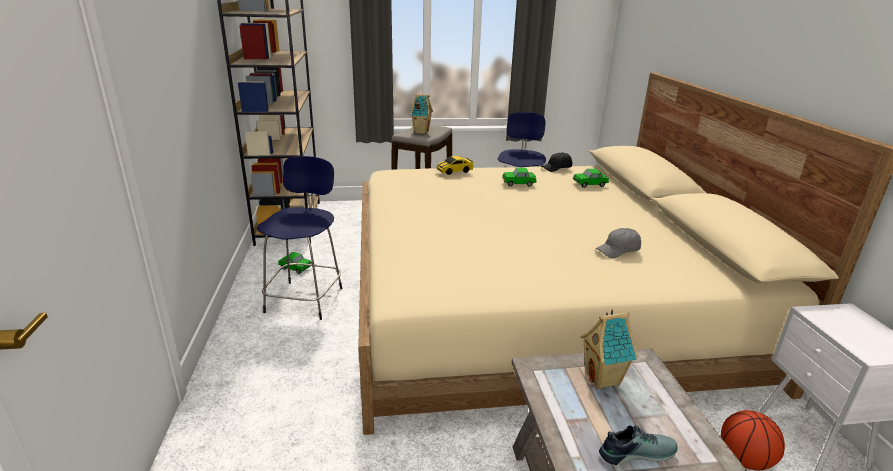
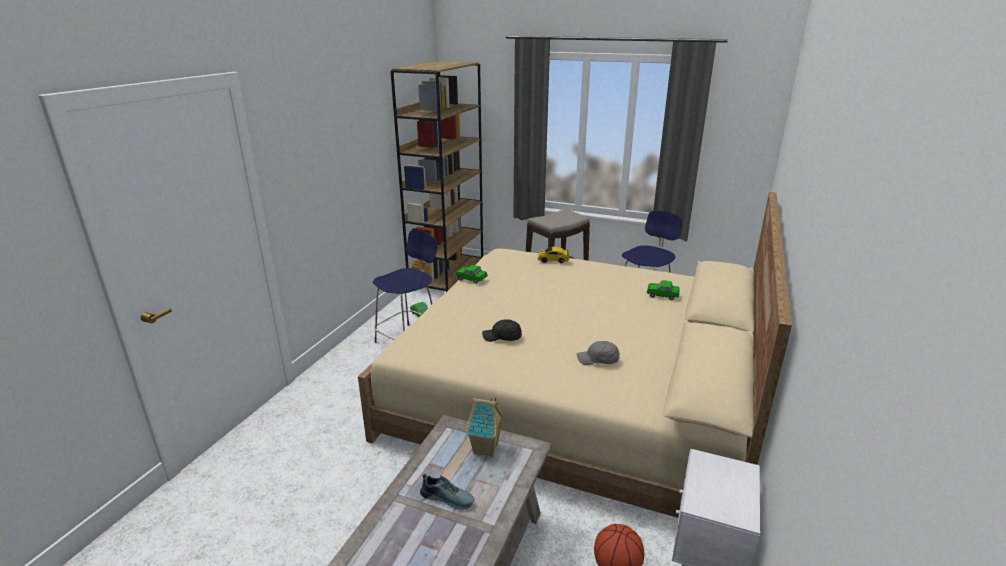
camera: 30 degrees right, 0 degrees up
(421, 131) = (556, 218): toy house -> none
(518, 183) = (594, 282): toy car -> toy car (471, 279)
(557, 168) = (653, 273): black cap -> black cap (502, 337)

